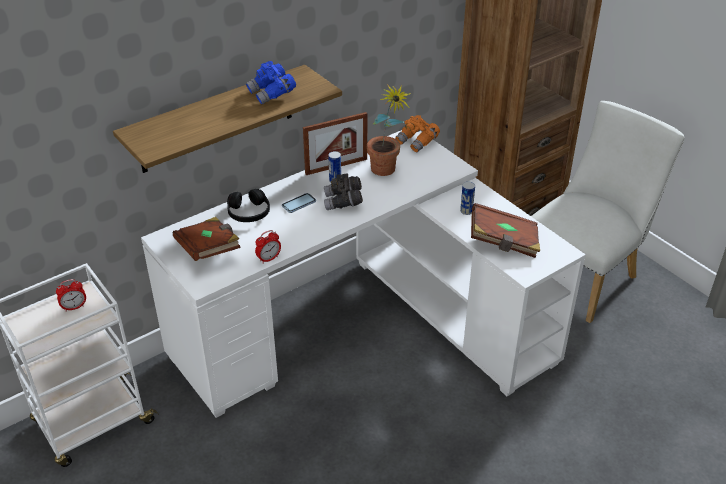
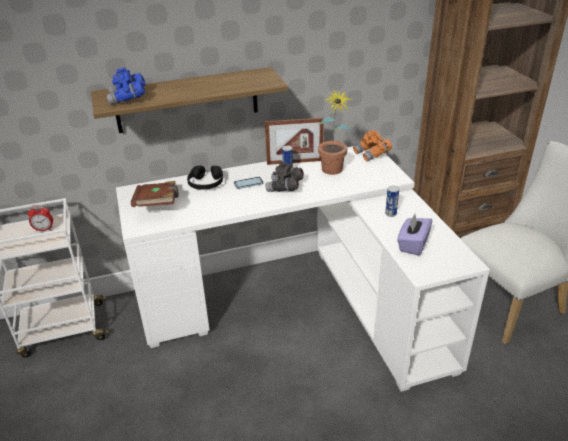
camera: 20 degrees right, 5 degrees down
(269, 259) = (199, 219): alarm clock -> none
(272, 94) = (229, 82): blue binoculars -> blue binoculars (128, 99)
(503, 242) = (413, 244): brown book -> purple tissue box

